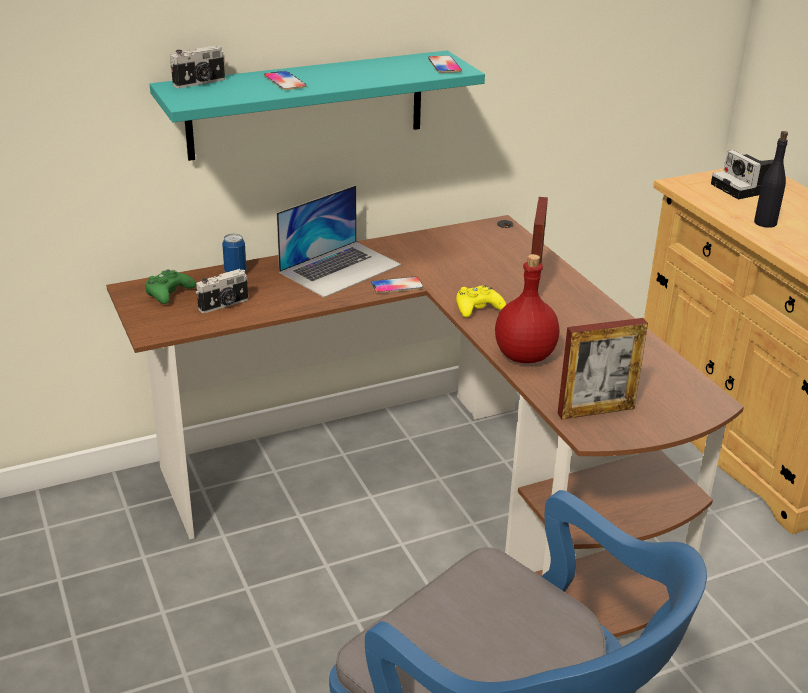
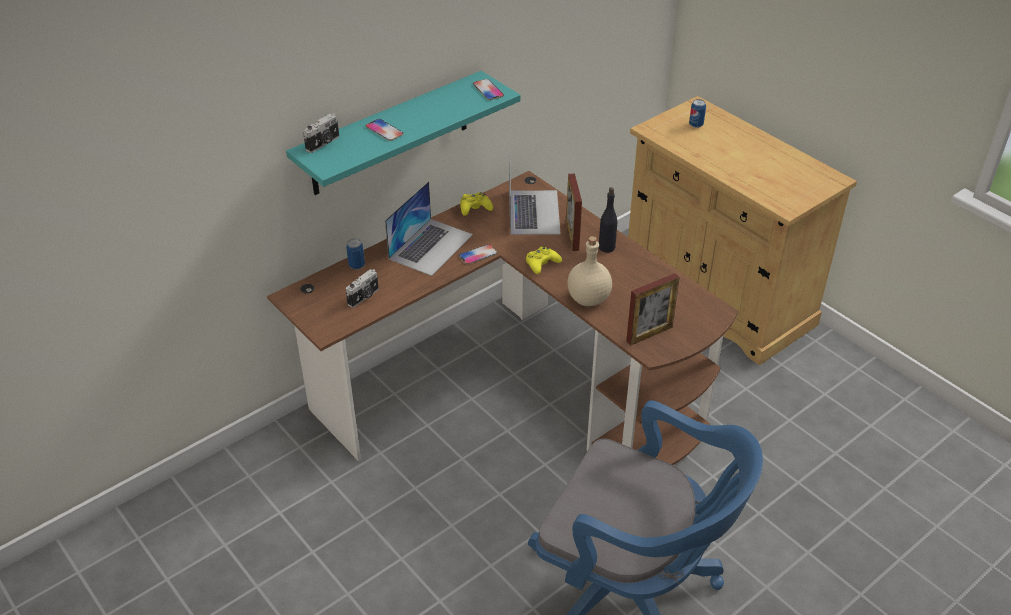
camera: 15 degrees left, 10 degrees up
(169, 293) = (318, 294): green game controller -> none
(419, 240) = (475, 208): none -> yellow game controller
(493, 254) = (533, 212): none -> laptop
(524, 355) = (588, 298): red bottle -> beige bottle
(747, 188) = (696, 125): camera -> can
(765, 223) = (717, 157): black bottle -> black bottle (607, 247)

